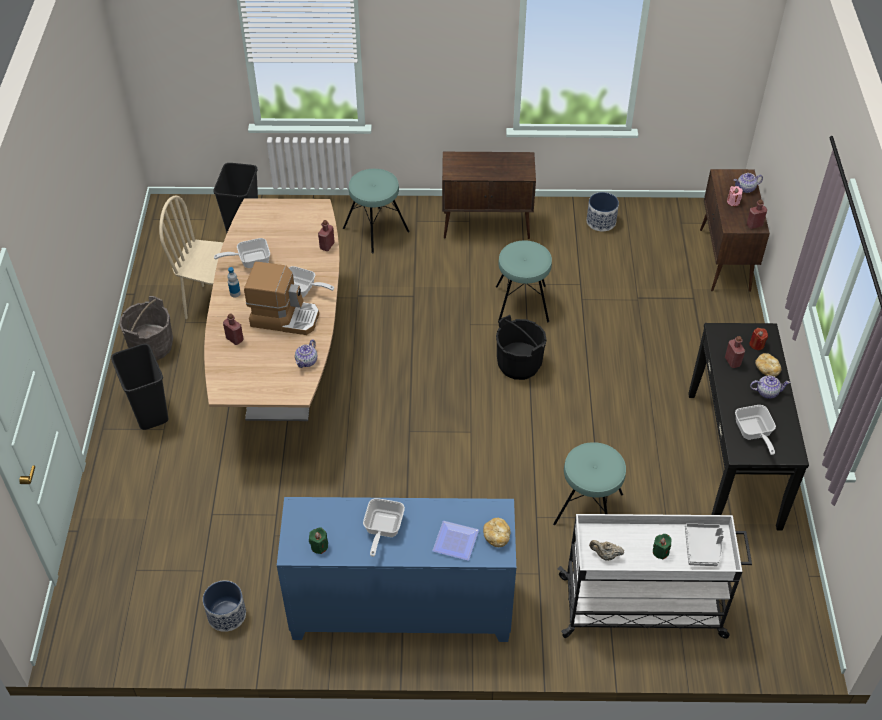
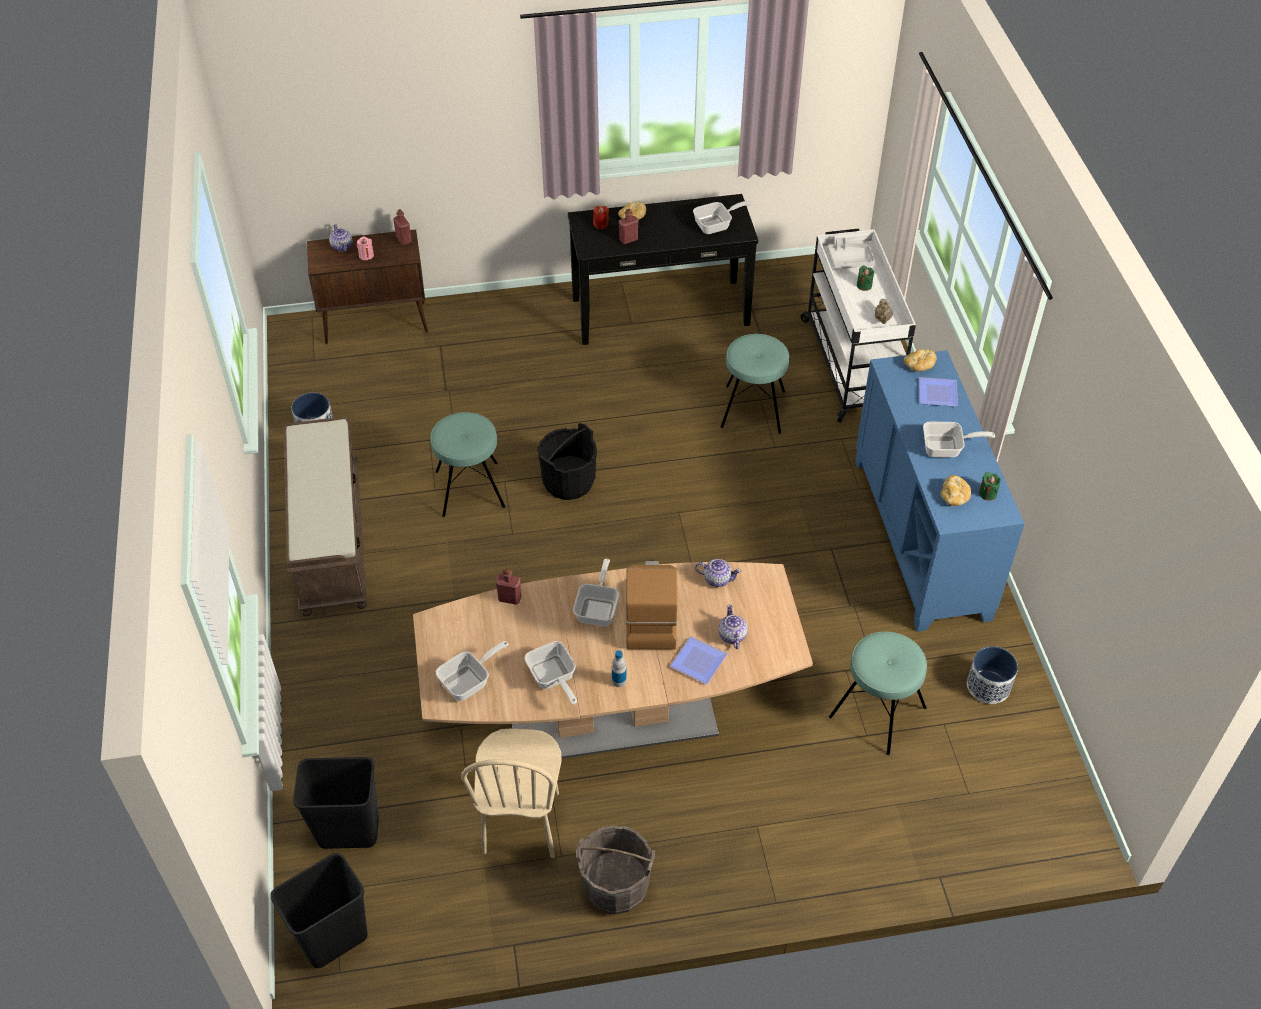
camera: 100 degrees left, 0 degrees up
(149, 412) = (733, 852): black trash can -> black trash can (333, 940)
(234, 339) = (700, 661): red bottle -> plate
(263, 221) = (470, 681): none -> frying pan
(322, 519) = (954, 497): none -> bread
(375, 230) = (346, 660): turquoise stool -> turquoise stool (877, 712)
(487, 225) = (329, 538): brown cabinet -> brown bench
(767, 392) = (662, 217): teapot -> teapot (732, 636)

